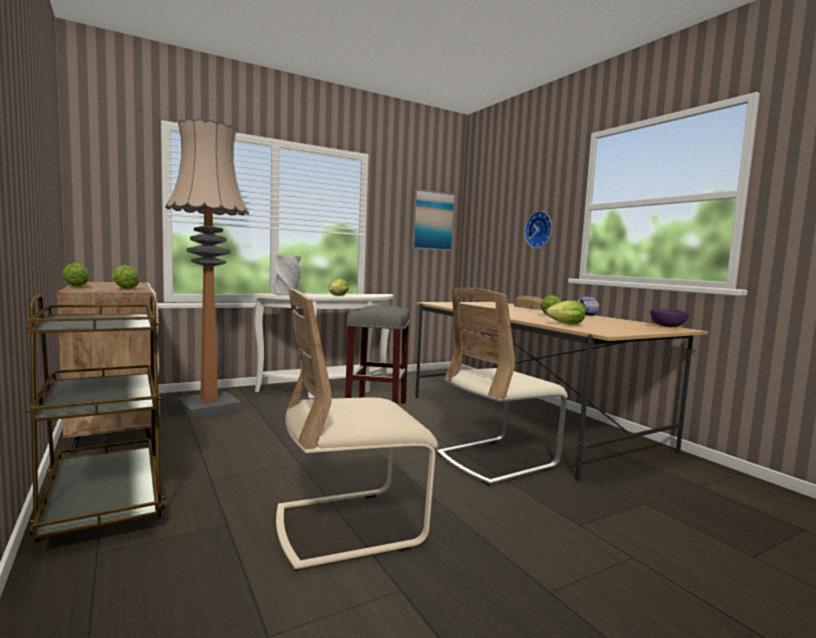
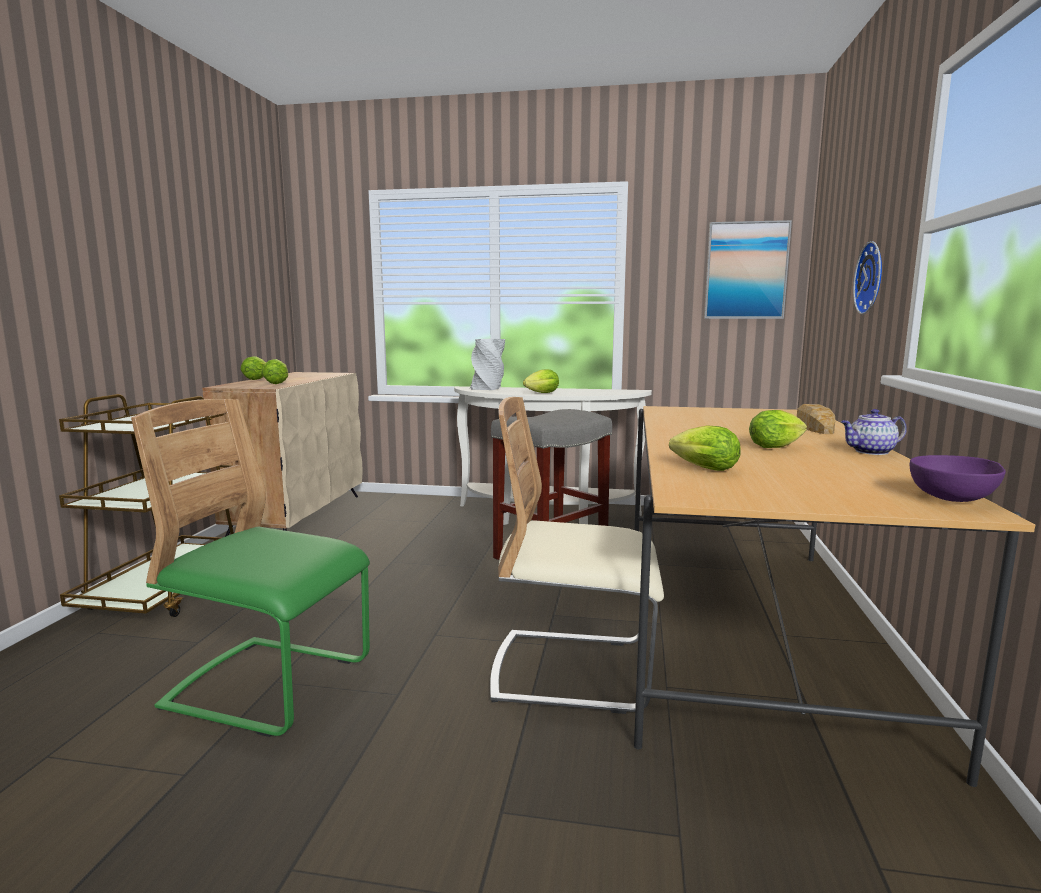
camera: 40 degrees right, 5 degrees up
(209, 407) = (389, 516): floor lamp -> none
(348, 526) = (270, 685): beige chair -> green chair

